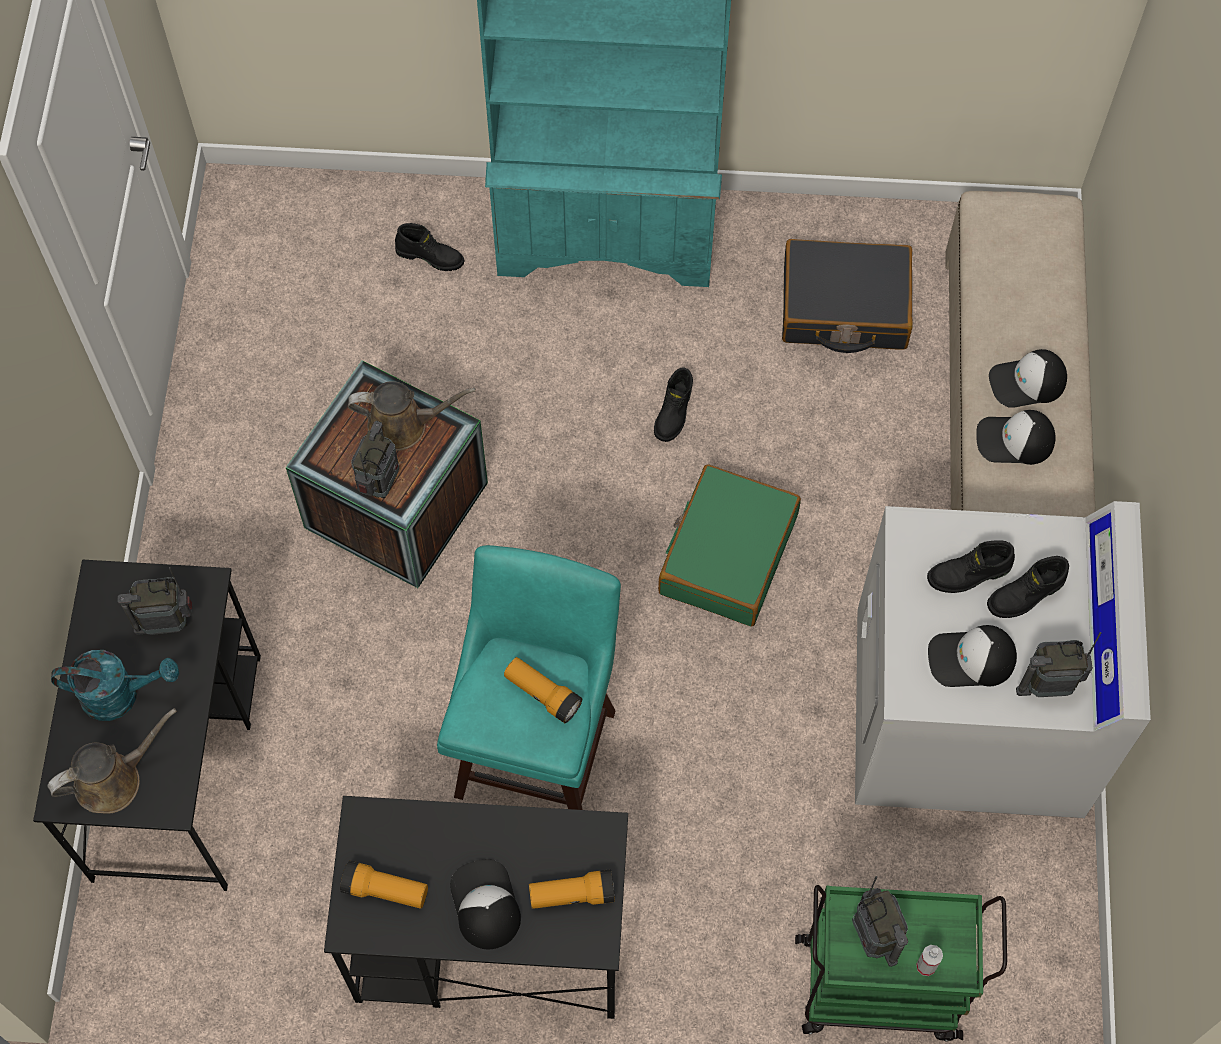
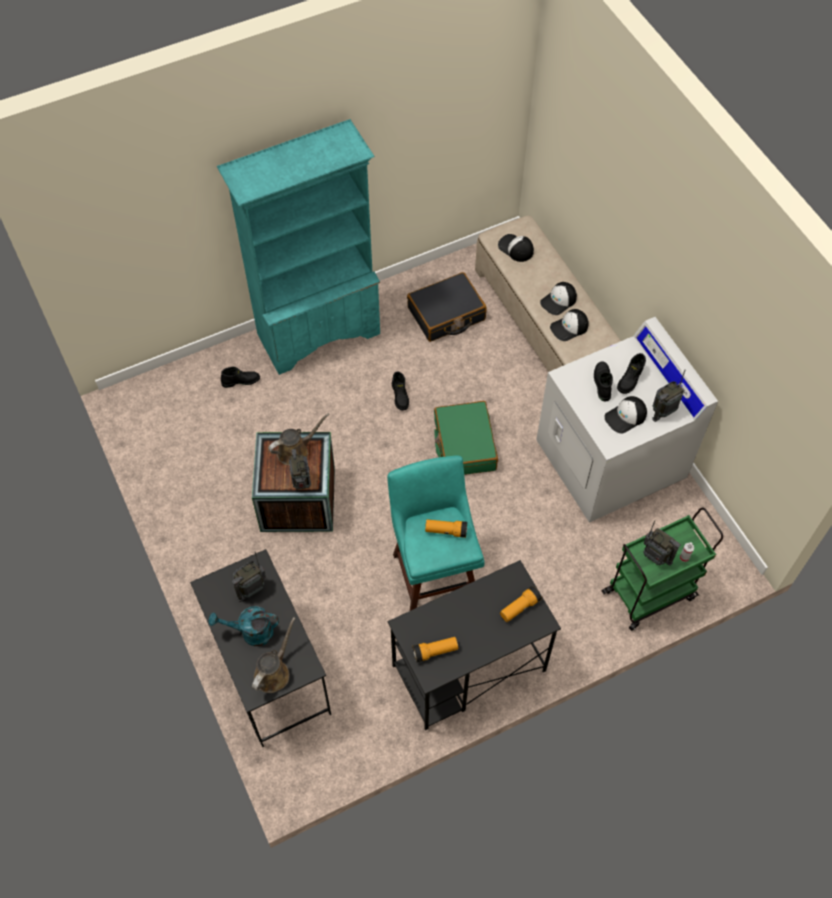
camera: 30 degrees left, 5 degrees down
(120, 694) = (251, 632): turquoise watering can -> turquoise watering can turned 150 degrees counterclockwise
(484, 904) = (484, 633): cap -> cap (515, 248)
(969, 575) = (602, 383): black boot -> black boot turned 135 degrees clockwise

